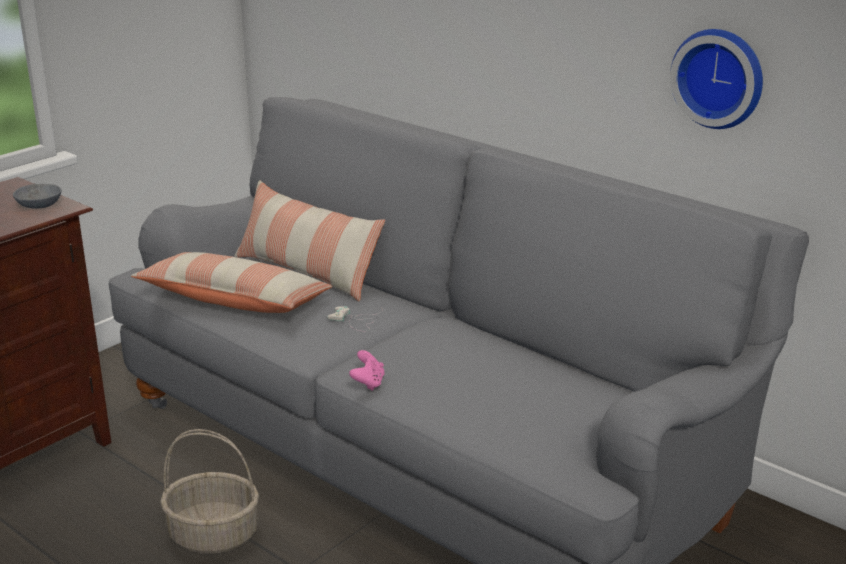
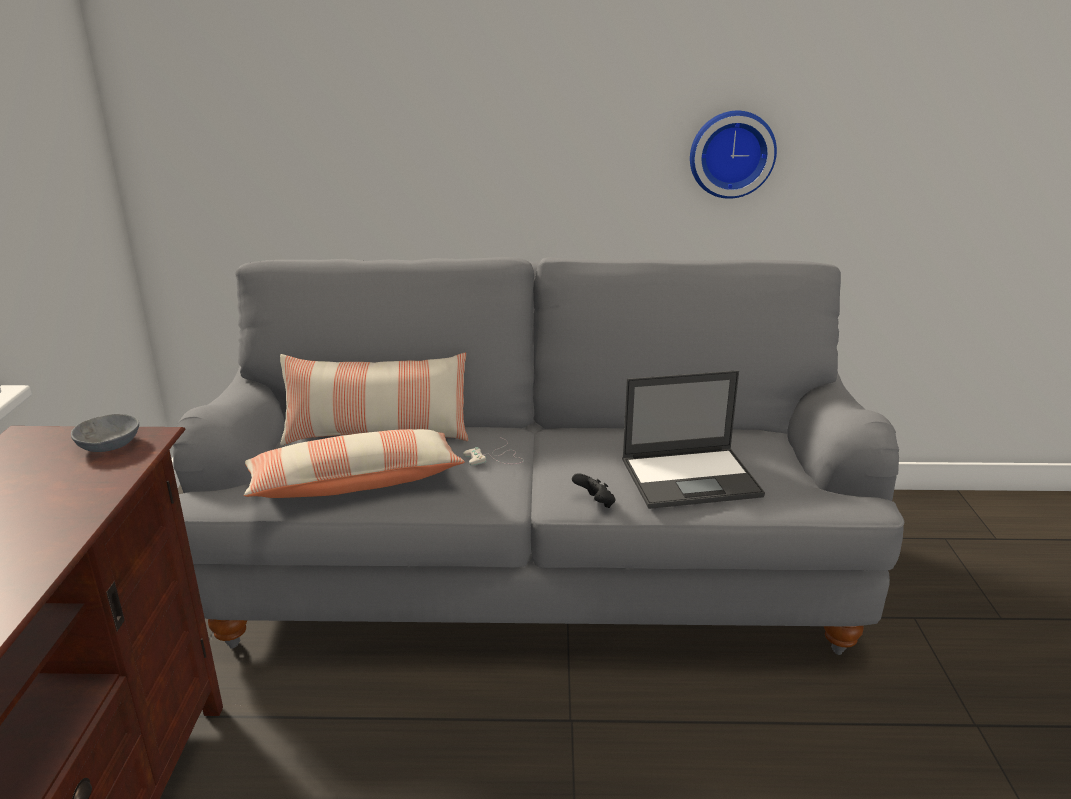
camera: 40 degrees left, 0 degrees up
(214, 535) = (453, 734): basket -> none
(368, 383) = (595, 503): pink game controller -> black game controller
(475, 397) = (692, 477): none -> laptop

